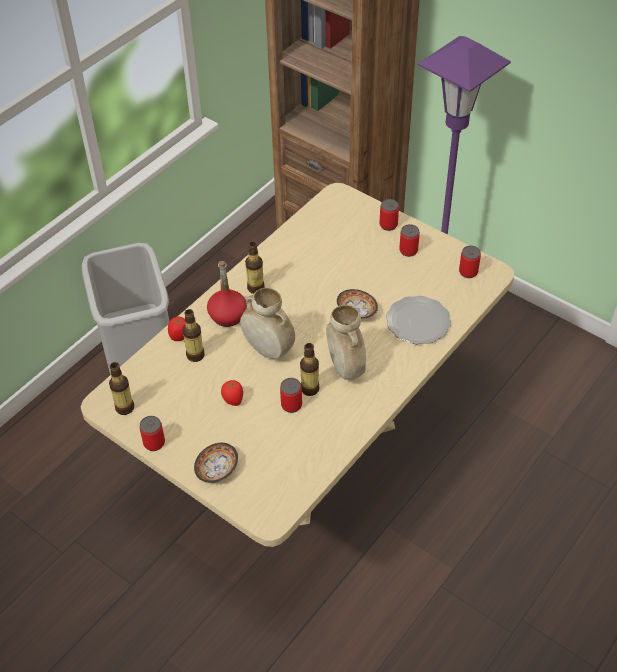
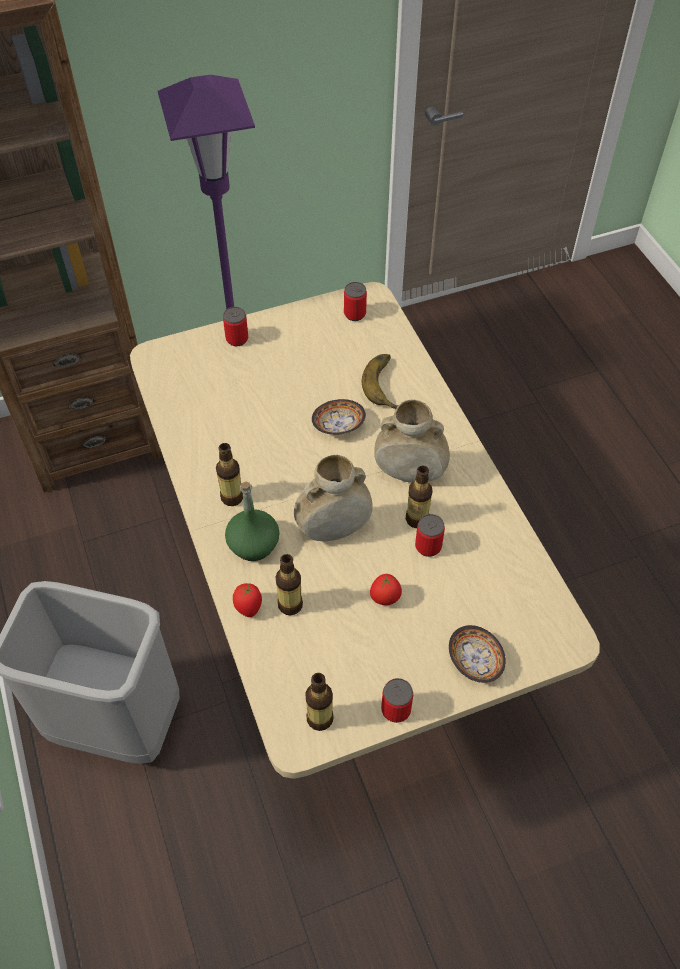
camera: 60 degrees left, 5 degrees up
(227, 316) = (253, 544): red bottle -> green bottle
(408, 250) = (287, 342): can -> none
(417, 321) = (389, 385): plate -> banana

